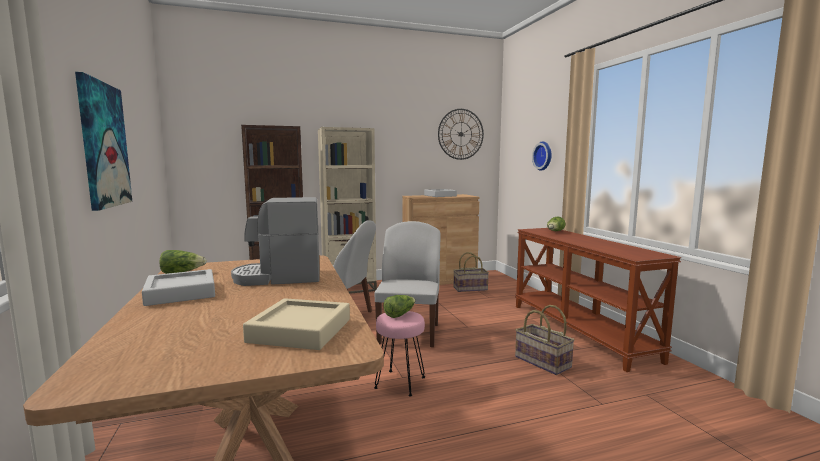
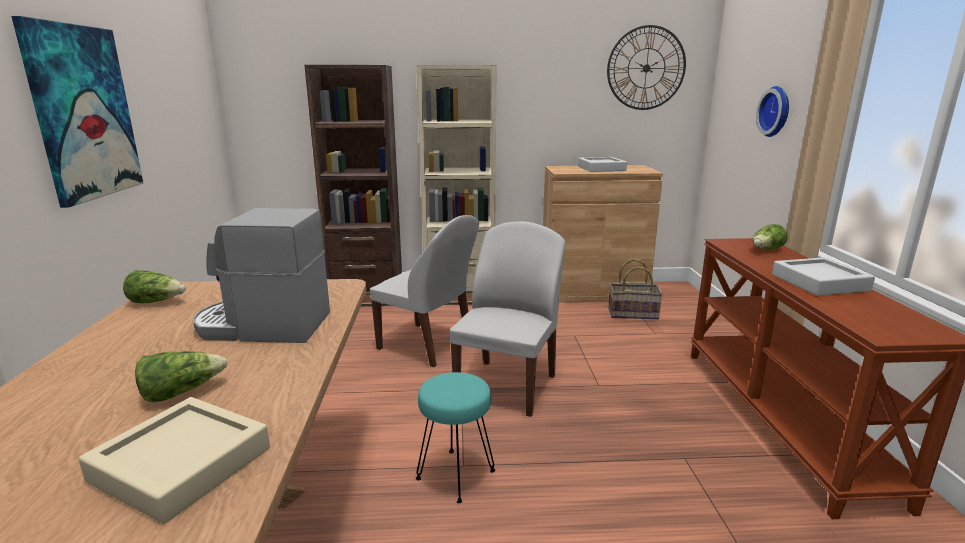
camera: 15 degrees right, 10 degrees up
(181, 293) = (117, 346): grey tray -> grey tray (819, 282)
(399, 314) = (456, 382): lettuce -> lettuce (181, 392)
(400, 383) = (456, 476): pink stool -> turquoise stool
(541, 362) = (688, 472): basket -> none

